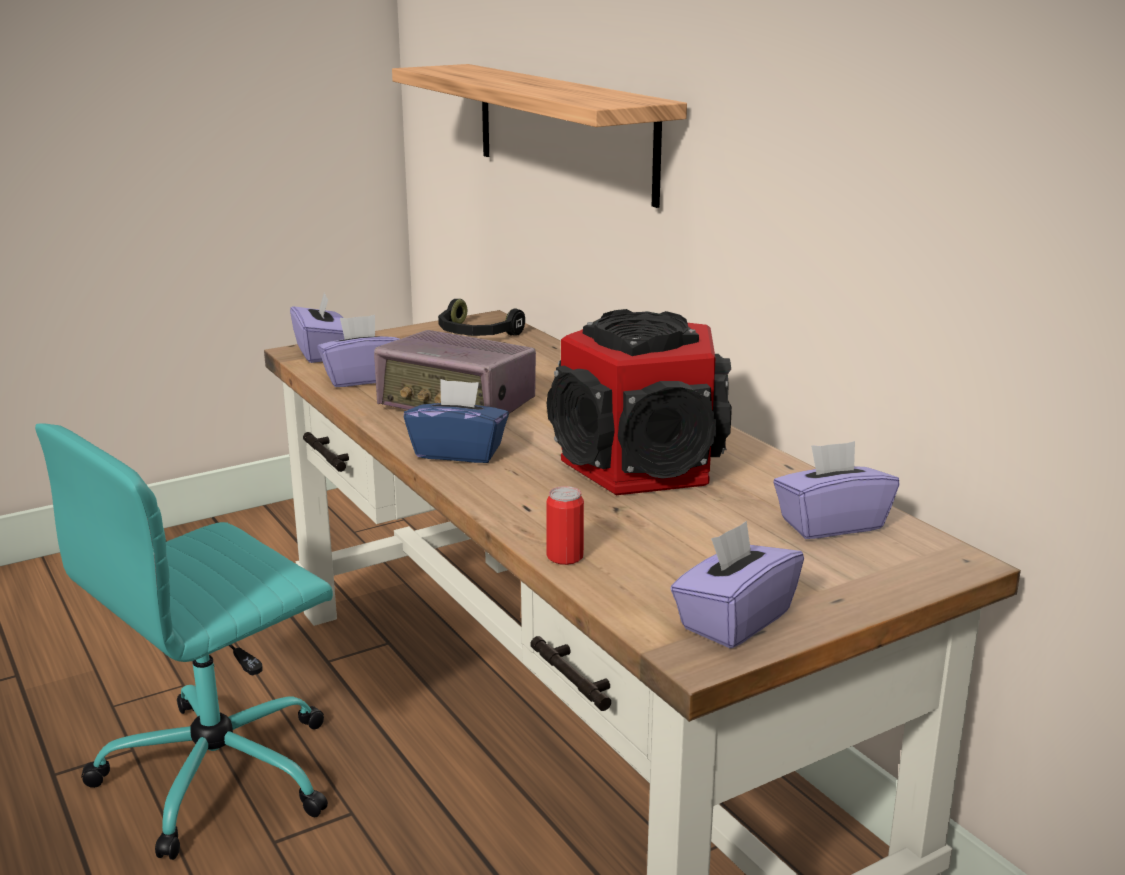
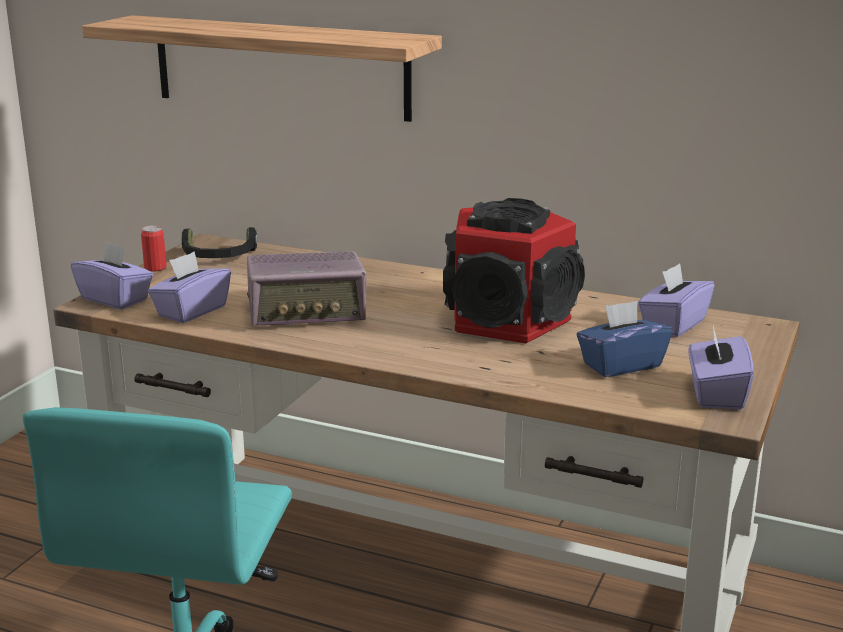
camera: 35 degrees left, 0 degrees up
(458, 452) = (371, 345): blue tissue box -> blue tissue box (621, 365)
(565, 557) = (563, 390): can -> can (155, 268)

